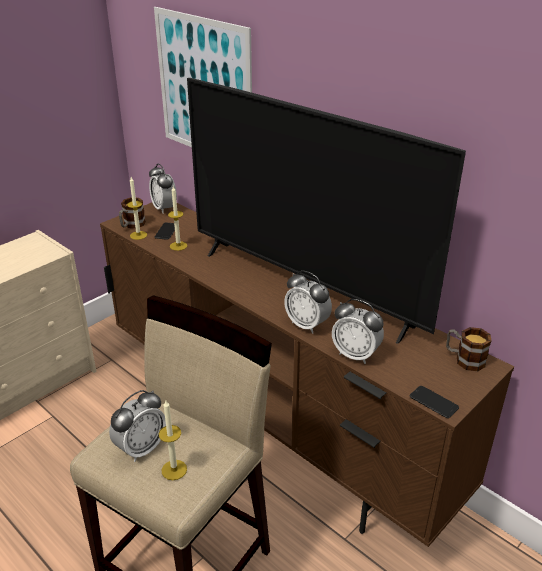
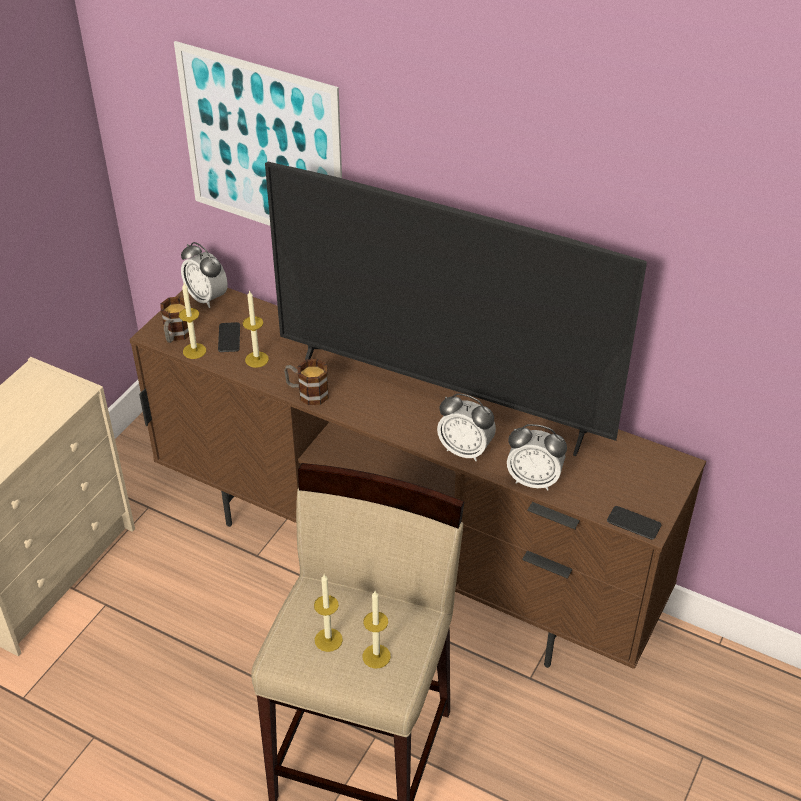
camera: 15 degrees left, 10 degrees up
(141, 448) = (328, 640): alarm clock -> candle
(464, 359) = (652, 462): mug -> mug (307, 393)

